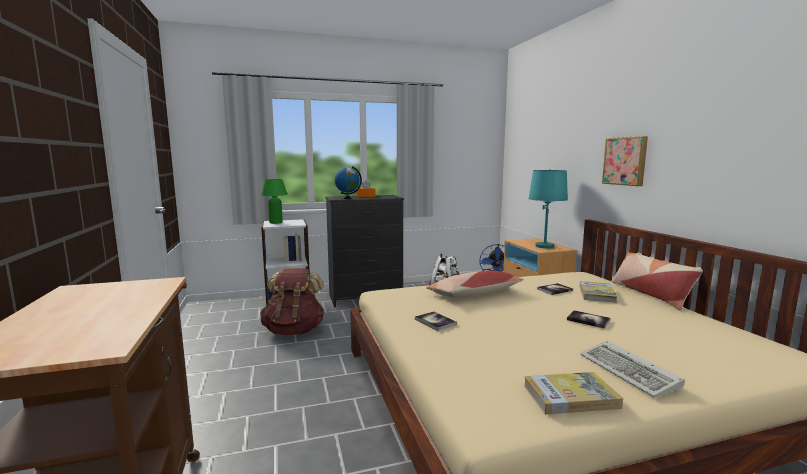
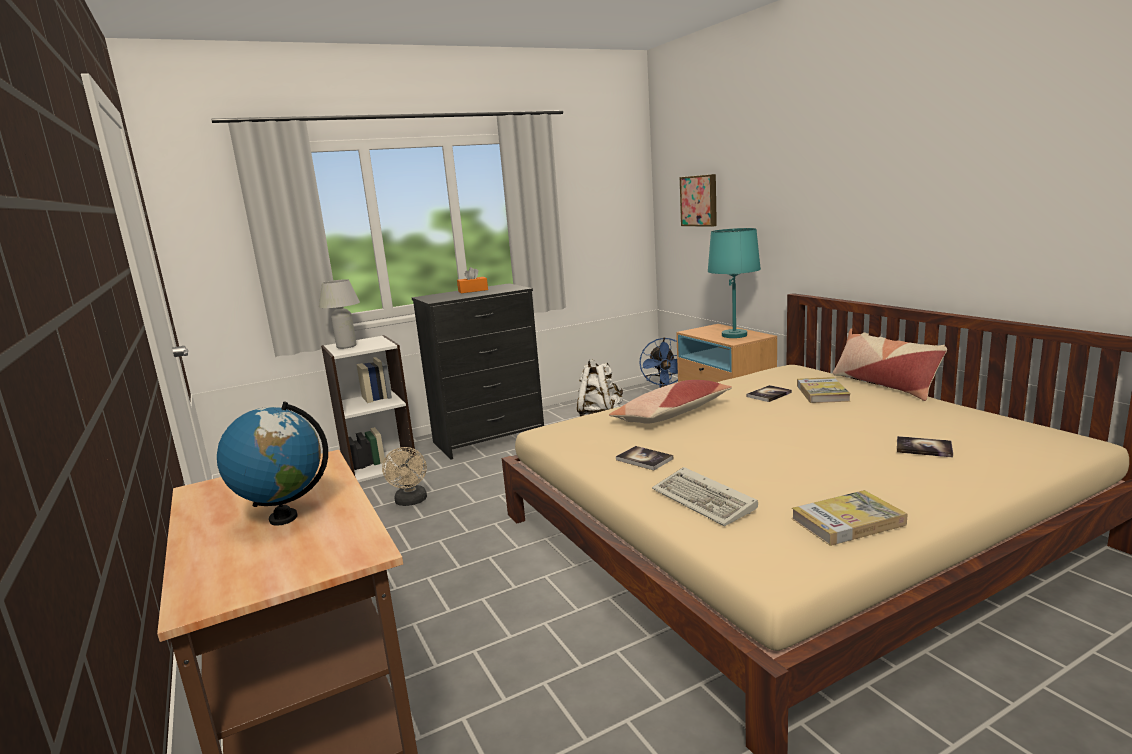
camera: 10 degrees left, 5 degrees up
(276, 222) = (346, 346): green table lamp -> white table lamp
(294, 331) = (411, 502): brown backpack -> beige fan
(347, 198) = (451, 298): globe -> globe (283, 518)
(588, 320) = (827, 429): book -> book (923, 448)
(625, 161) = (837, 213): picture -> picture (700, 200)
(630, 372) = (900, 484): keyboard -> keyboard (705, 501)

